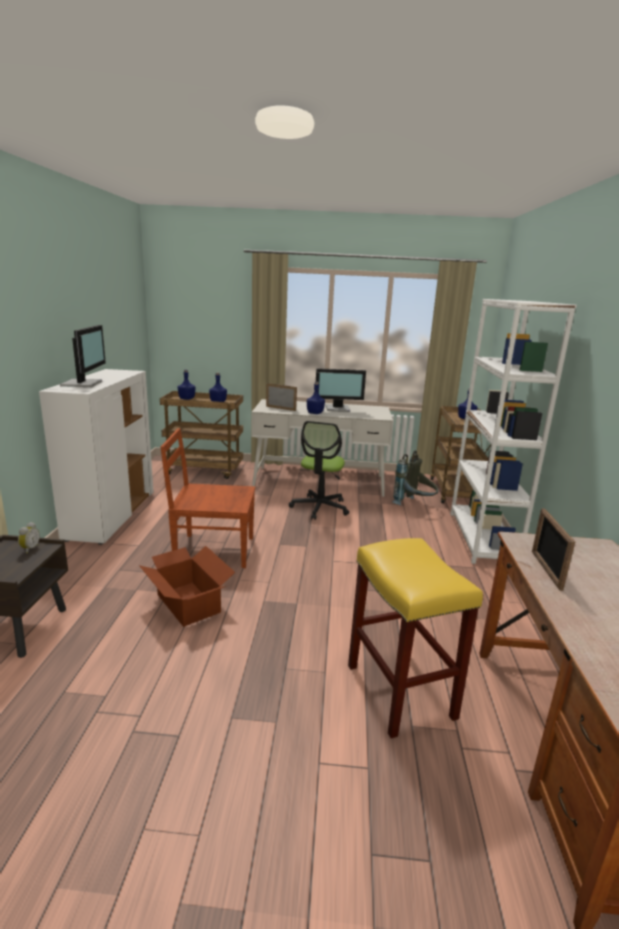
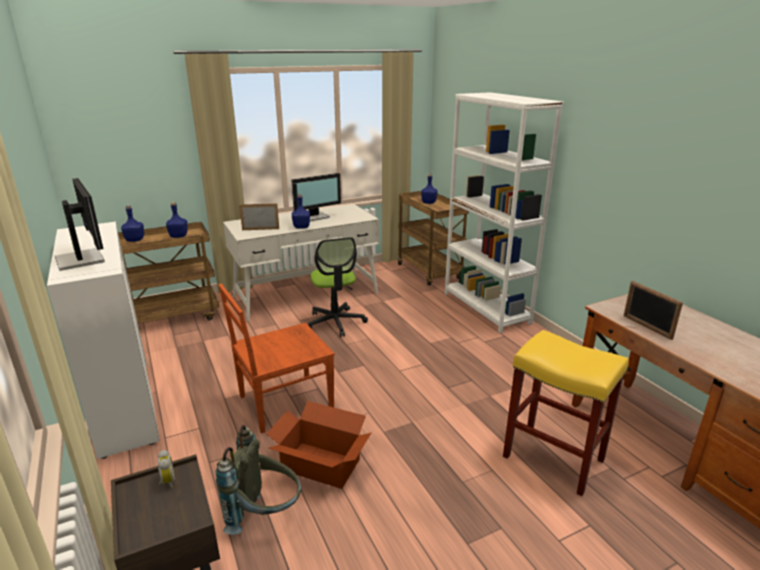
camera: 30 degrees left, 5 degrees up
(414, 505) = (411, 294): grey backpack -> grey backpack (265, 515)

